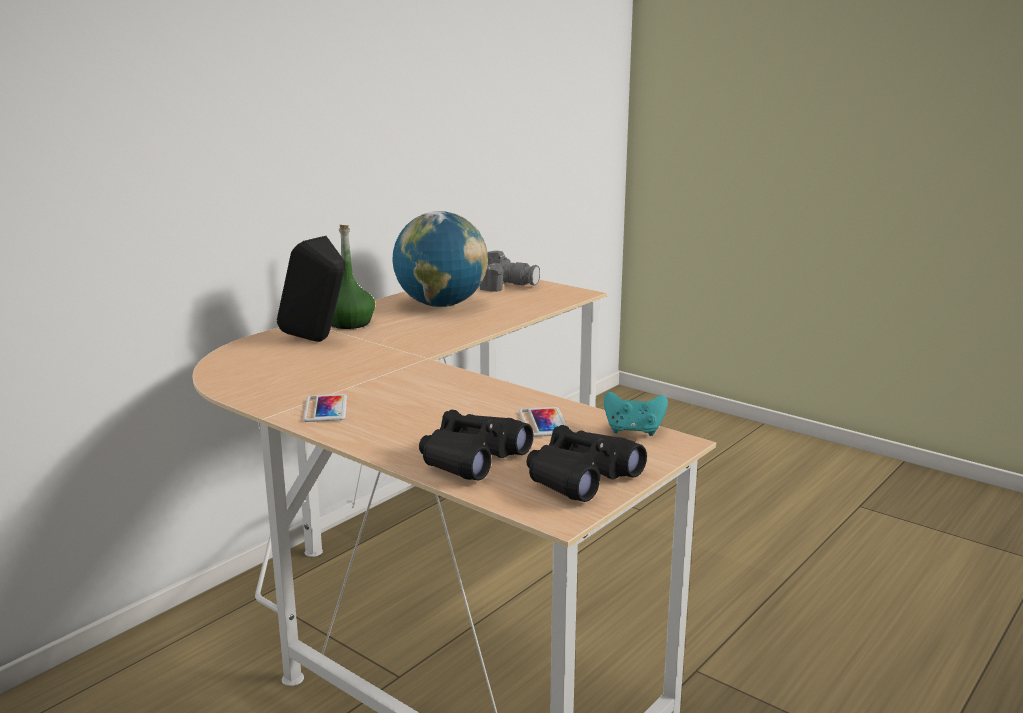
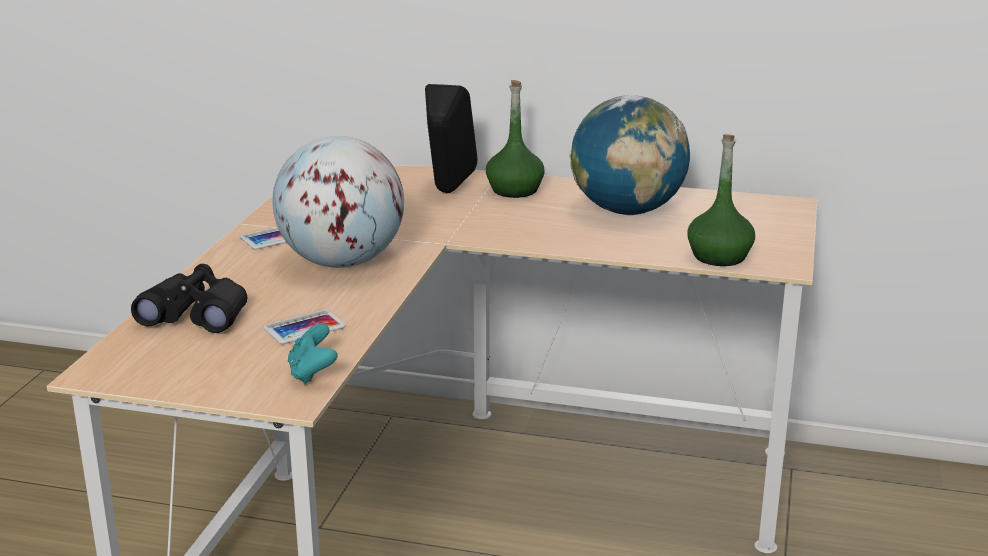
camera: 65 degrees right, 5 degrees up
(420, 393) = (341, 262): none -> globe
(506, 285) = (755, 223): camera -> none
(549, 301) = (719, 256): none -> green bottle
(581, 478) = (178, 368): black binoculars -> none

